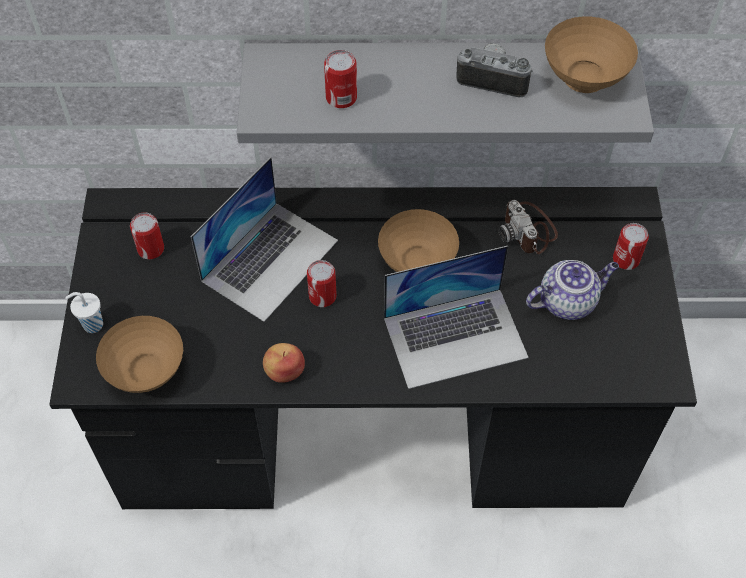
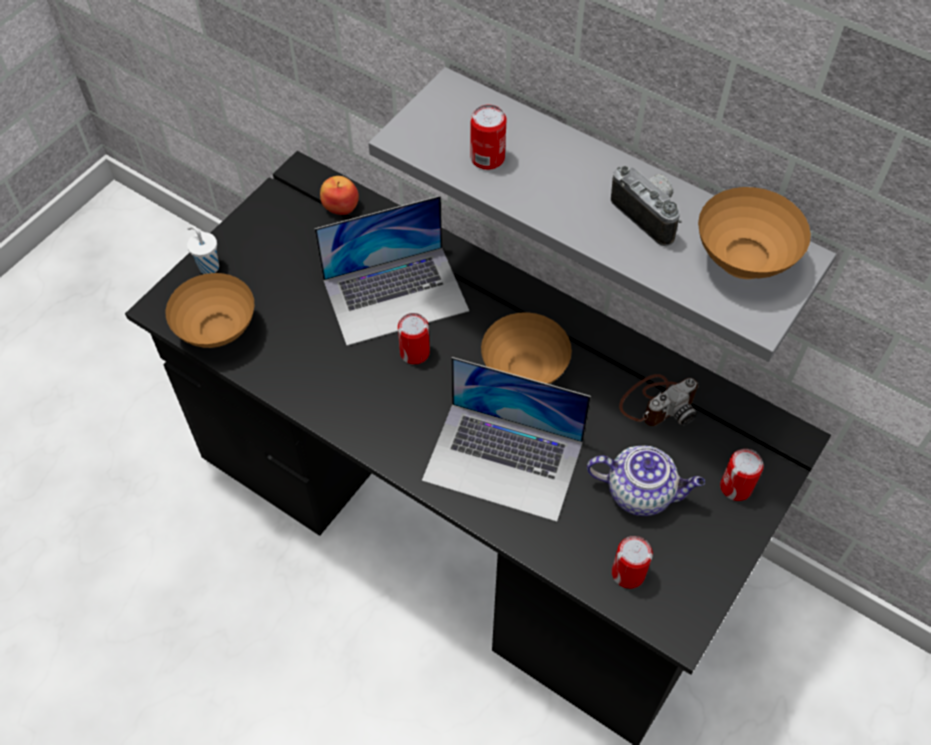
camera: 35 degrees right, 0 degrees up
(151, 249) = (305, 229): can -> can (628, 573)
(284, 371) = (328, 399): apple -> apple (340, 206)
(528, 230) = (658, 402): camera -> camera turned 135 degrees counterclockwise

